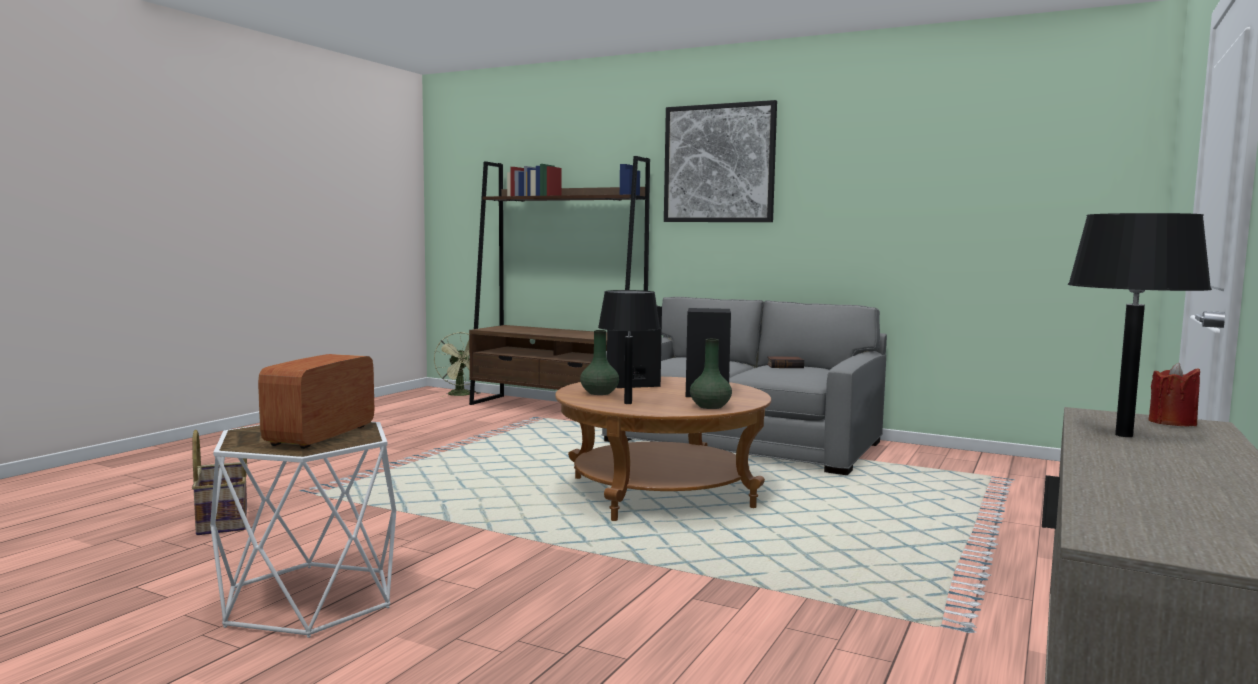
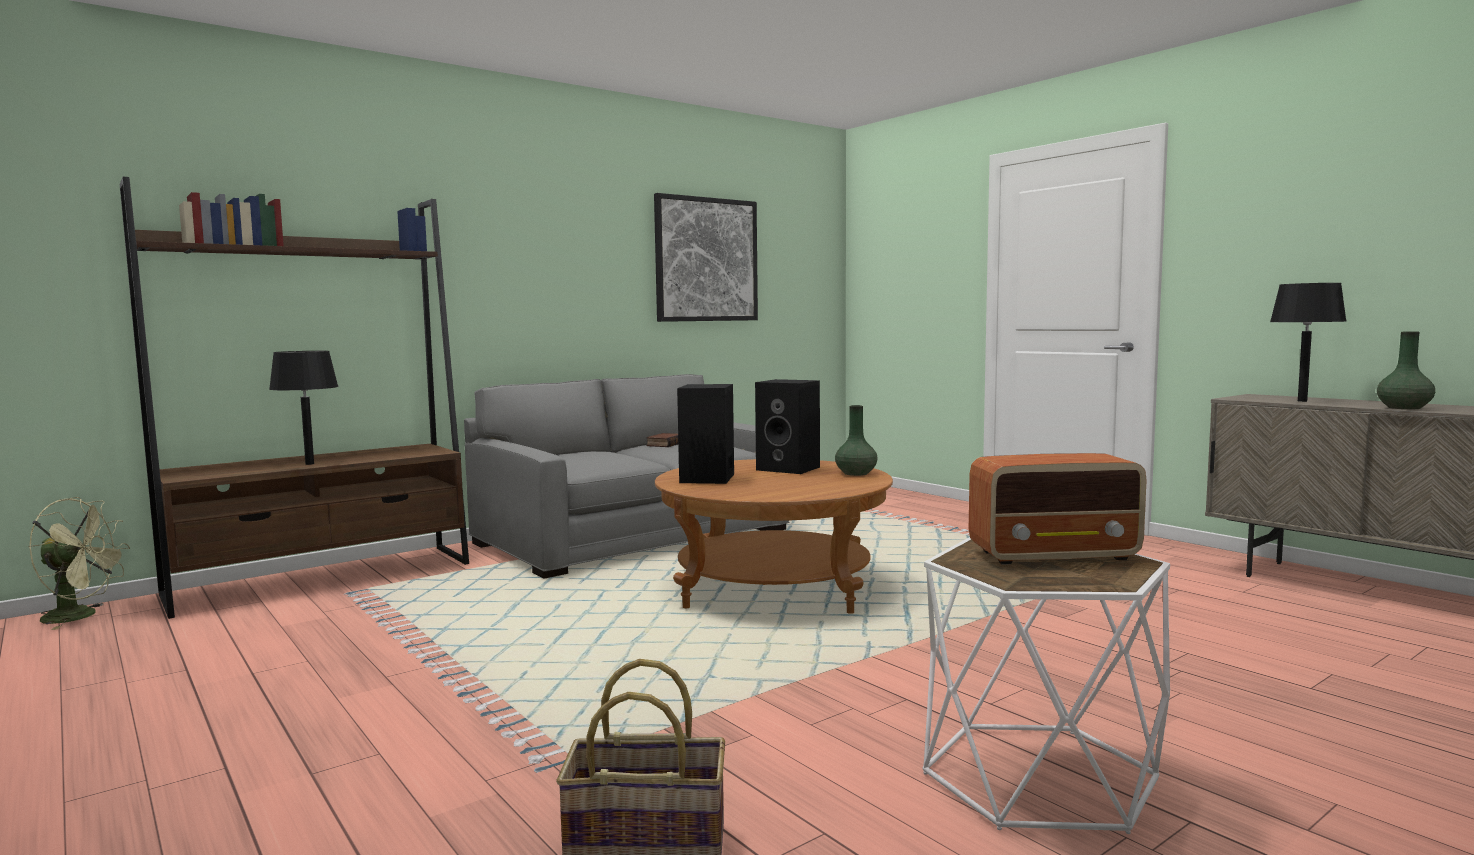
camera: 65 degrees left, 0 degrees up
(319, 436) = (1055, 555): radio -> radio turned 45 degrees counterclockwise
(599, 393) = (750, 489): green vase -> green vase (1404, 408)
(628, 403) = (817, 487): black table lamp -> black table lamp (310, 464)
(719, 163) = (510, 219): picture -> picture (706, 260)
(1172, 423) = (1258, 396): red candle -> none

